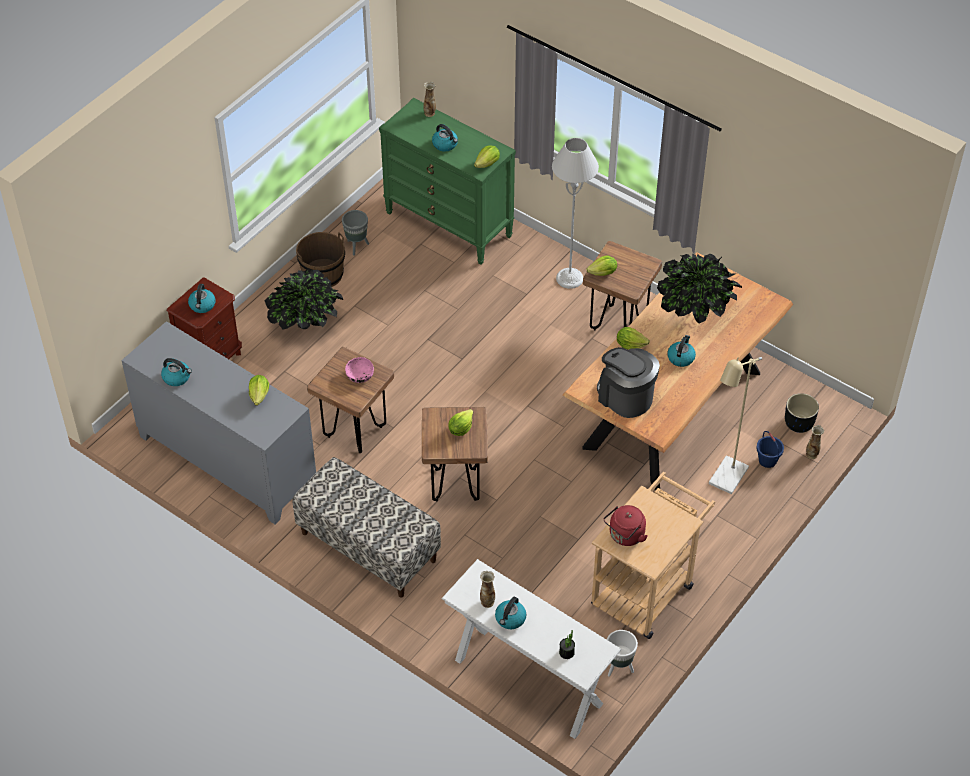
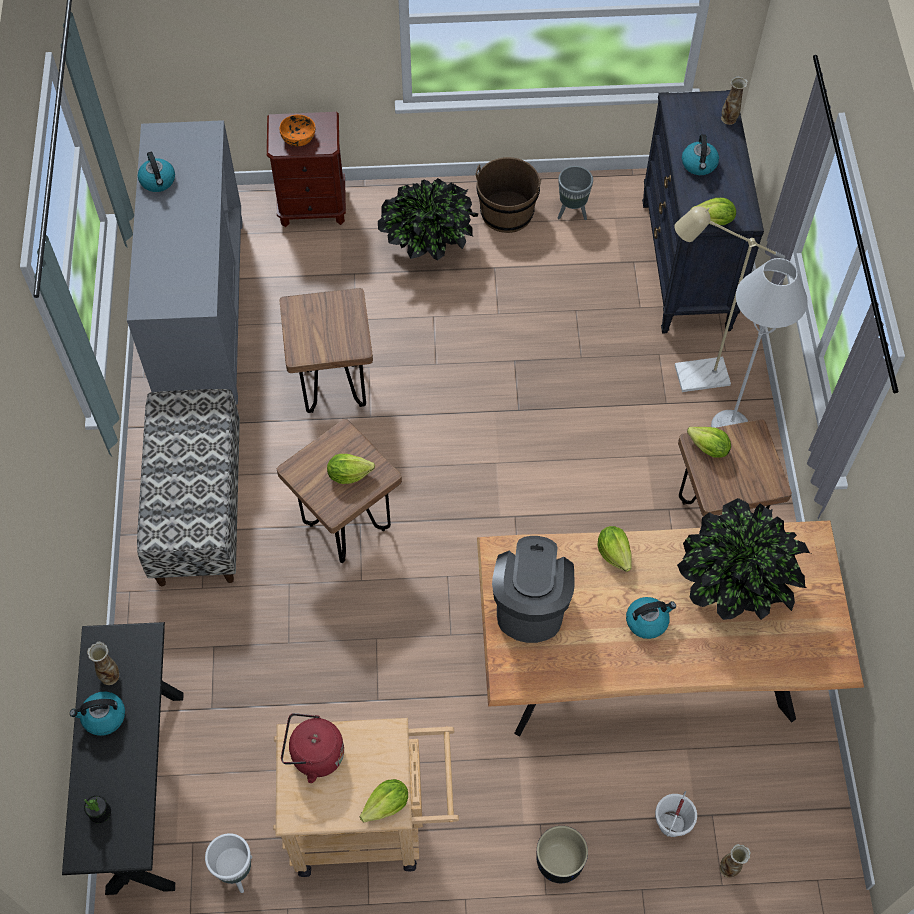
camera: 50 degrees right, 10 degrees up
(202, 305) = (299, 138): kettle -> orange bowl
(259, 395) = (195, 263): lettuce -> lettuce (386, 805)
(359, 376) = (336, 331): pink bowl -> none
(449, 224) = (686, 266): green dresser -> black dresser
(528, 681) = (145, 789): white console table -> black console table
(725, 481) = (597, 797): beige floor lamp -> beige floor lamp (692, 377)
(767, 460) = (671, 823): blue bucket -> white bucket
(799, 423) = (761, 820): black planter -> black planter (559, 862)

